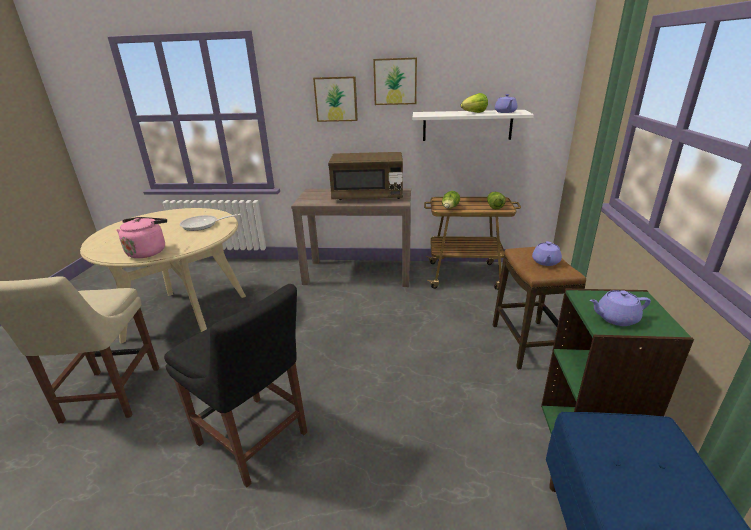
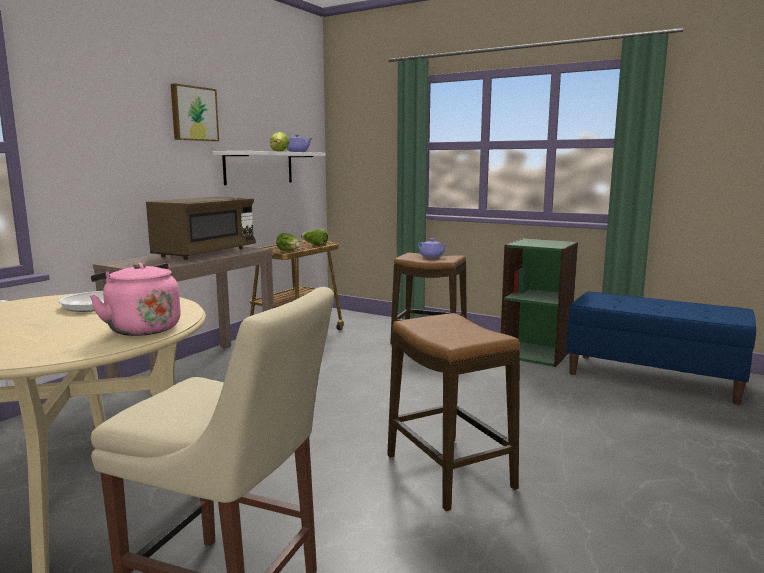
camera: 65 degrees left, 15 degrees down
(255, 441) = (449, 472): black chair -> stool
(336, 99) = (129, 129): picture -> none
(615, 318) = (548, 244): purple teapot -> none

